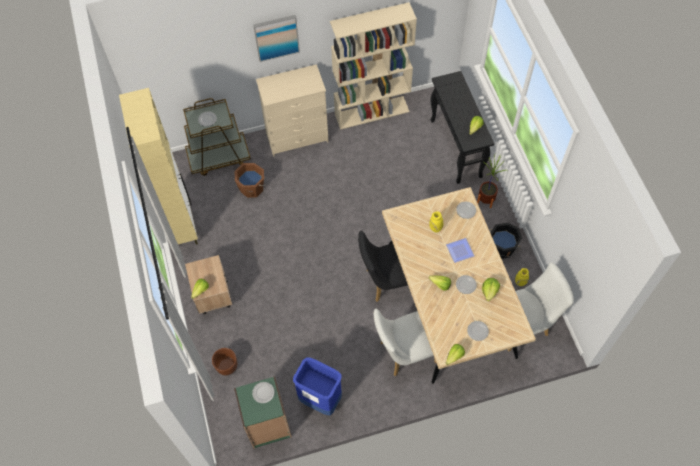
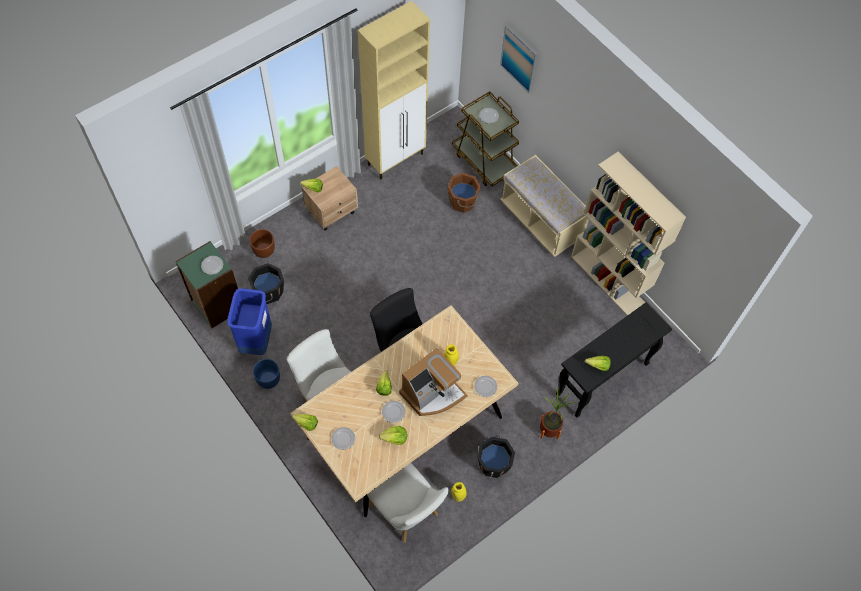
camera: 65 degrees right, 0 degrees up
(274, 374) = (268, 292): none -> black bucket
(276, 37) = (577, 116): picture -> picture (520, 58)
(297, 137) = (541, 221): beige dresser -> beige bench
(363, 399) = (268, 379): none -> blue planter
(458, 250) = (432, 393): plate -> coffee machine

